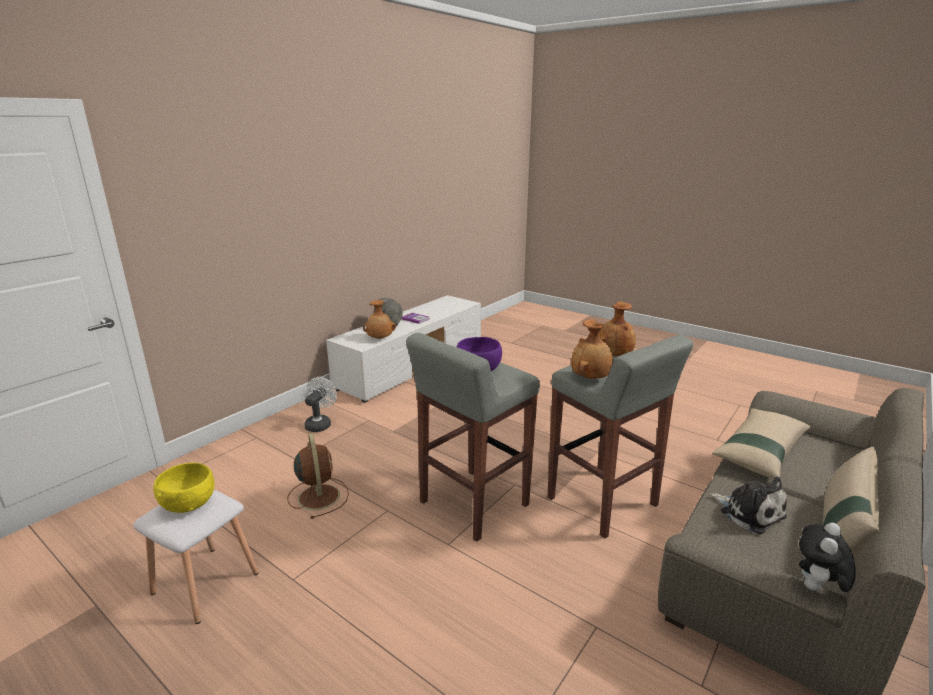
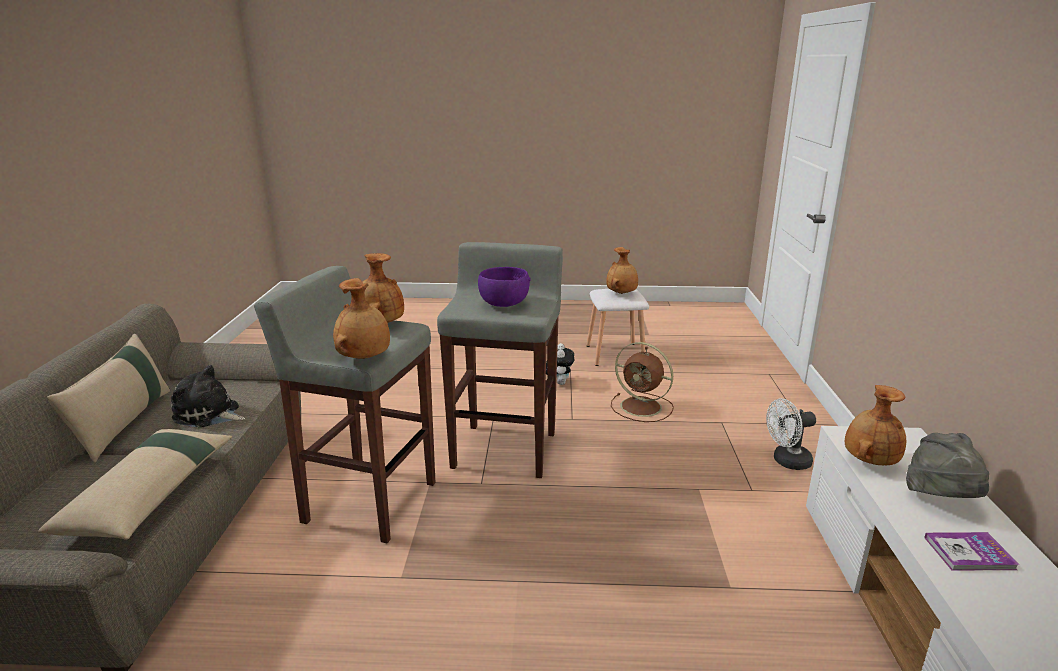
camera: 145 degrees right, 0 degrees up
(188, 504) = (622, 293): yellow bowl -> brown vase
(320, 424) = (786, 462): white fan -> white fan turned 90 degrees clockwise
(816, 589) = (192, 346): plush toy -> plush toy (559, 382)

